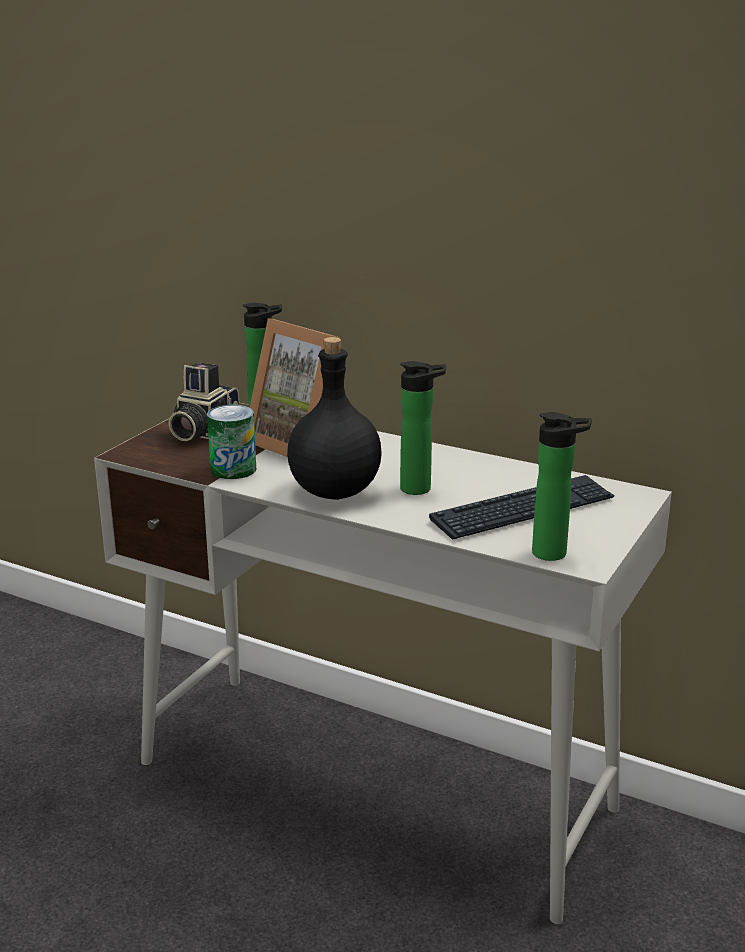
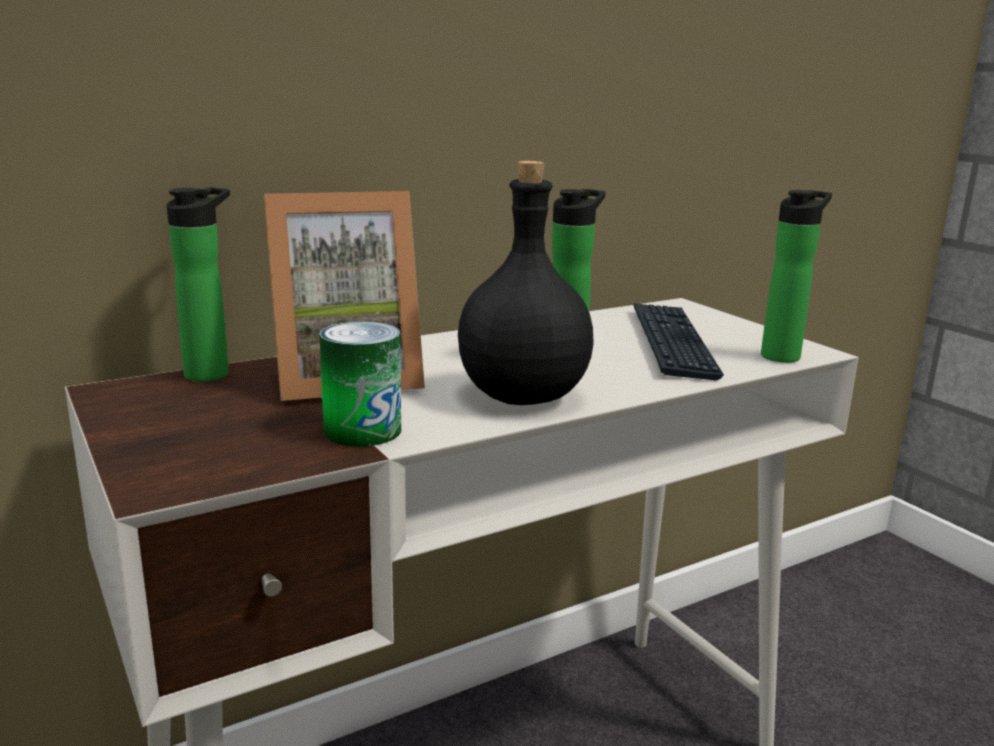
camera: 60 degrees left, 5 degrees down
(202, 431) = (185, 418): camera -> none

